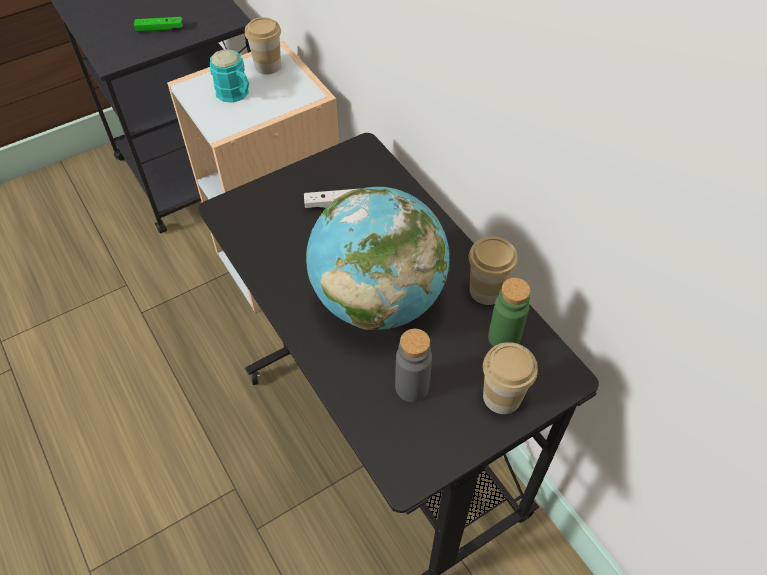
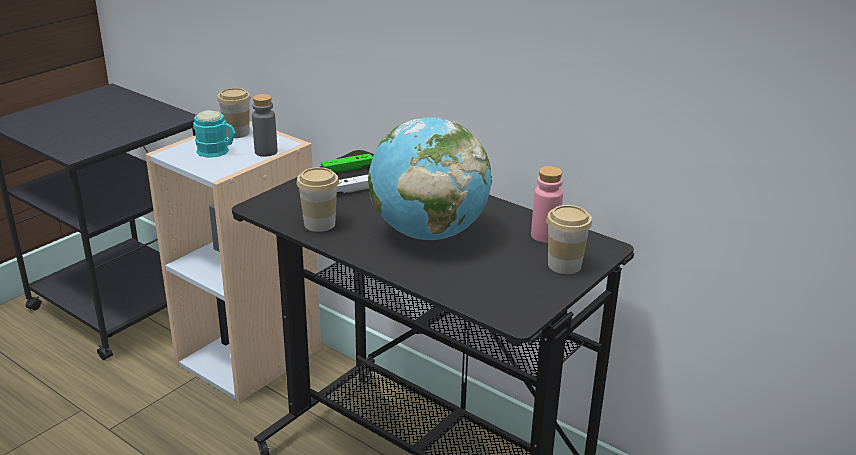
camera: 20 degrees left, 25 degrees down
(160, 29) = (112, 130): green game controller -> green game controller (347, 169)
(412, 387) = (489, 273): grey bottle -> grey bottle (266, 152)
(486, 290) = (514, 215): cup -> cup (319, 224)
(504, 337) = (544, 236): green bottle -> pink bottle

